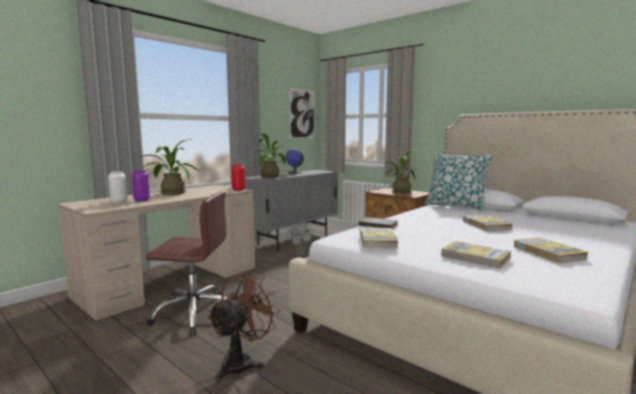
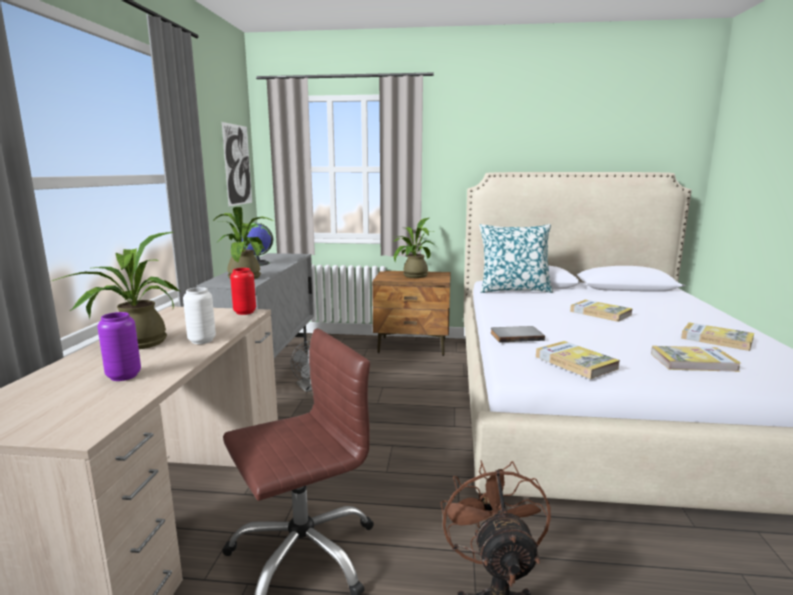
camera: 35 degrees left, 5 degrees up
(119, 202) = (81, 393): white vase -> white vase (202, 340)

